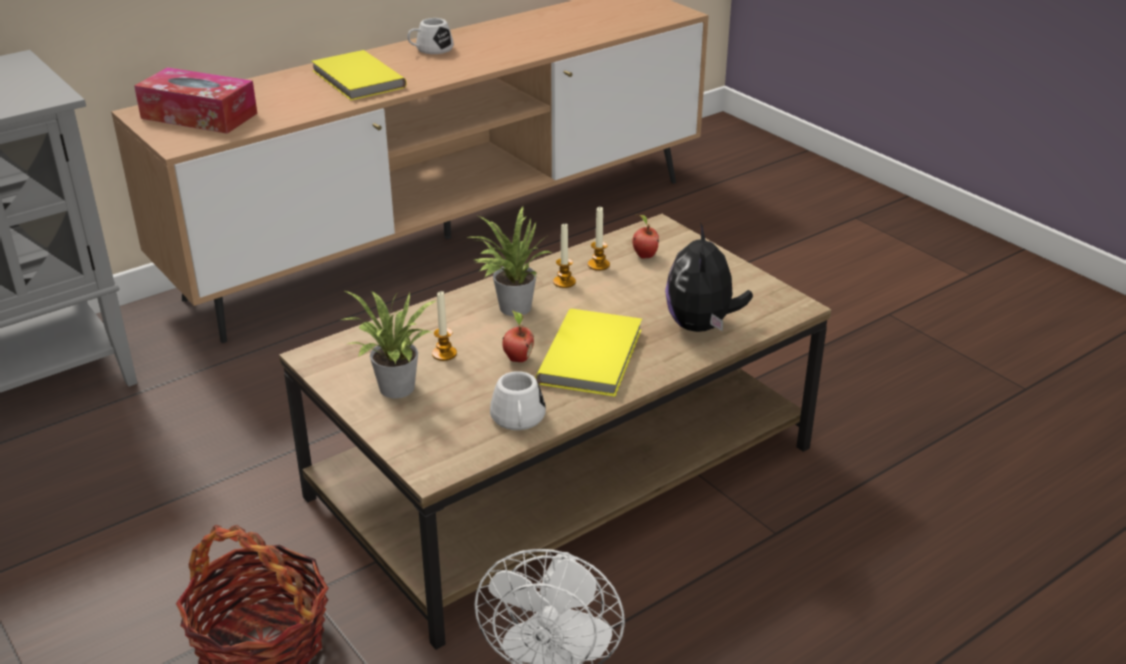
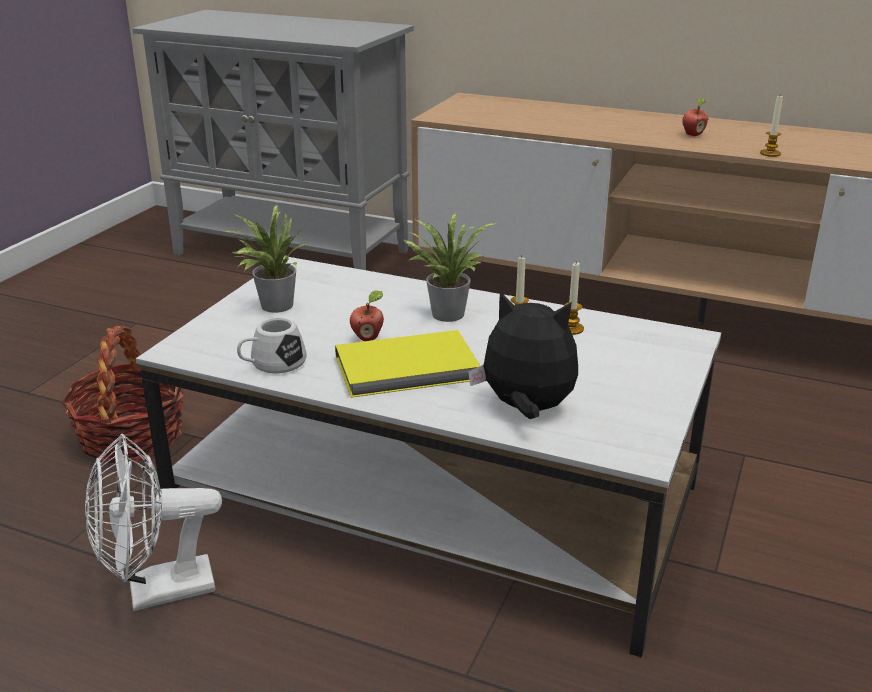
camera: 60 degrees right, 5 degrees down
(199, 116) = (488, 109): tissue box -> none
(357, 80) = (631, 126): yellow book -> none
(430, 50) = (737, 130): white mug -> none
(444, 354) = (343, 308): candle -> candle (770, 153)
(560, 474) = (431, 499): brown coffee table -> white coffee table
(644, 255) = (621, 345): apple -> apple (693, 134)
(702, 326) = (526, 409): plush toy -> plush toy turned 45 degrees clockwise

